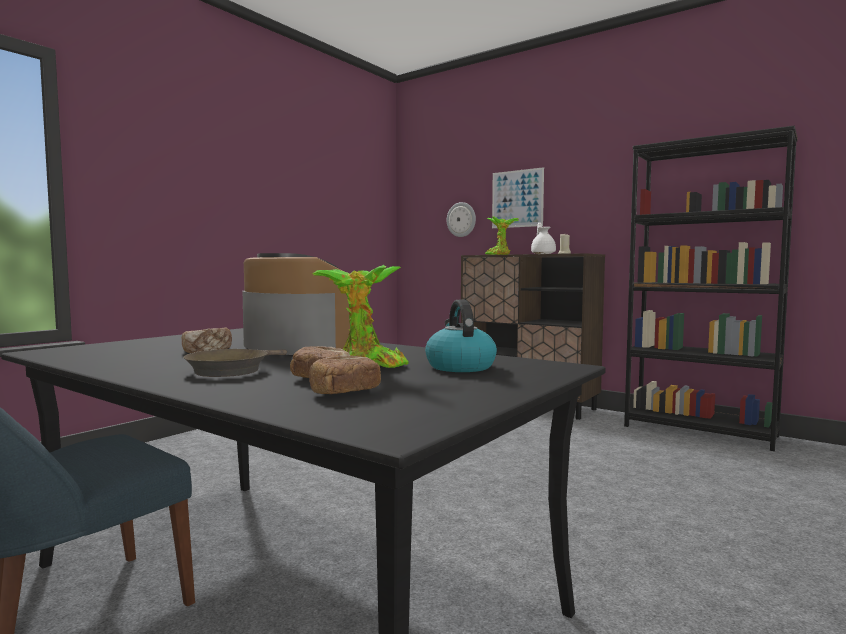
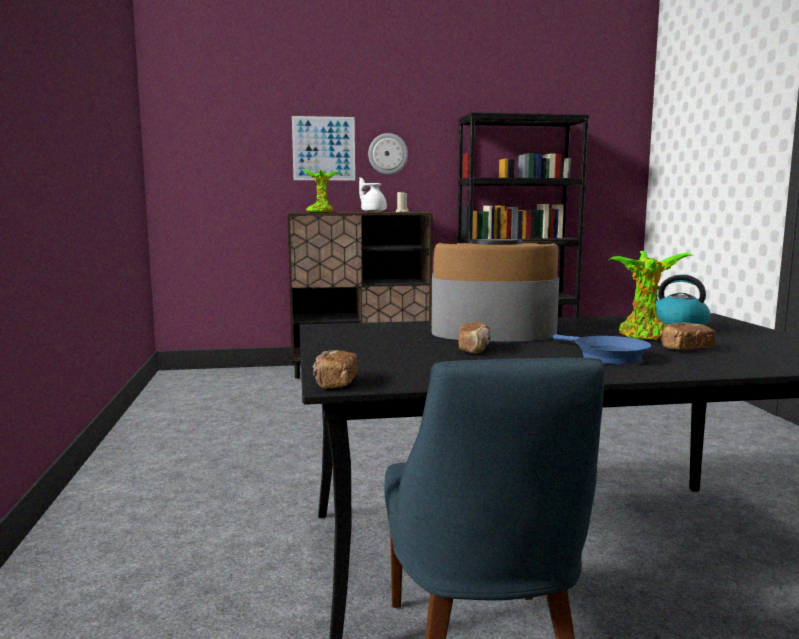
camera: 45 degrees left, 5 degrees up
(232, 370) = (605, 356): brown frying pan -> blue frying pan
(344, 392) = (743, 352): bread -> bread (335, 383)
(461, 219) = (250, 167): wall clock -> wall clock (388, 154)

